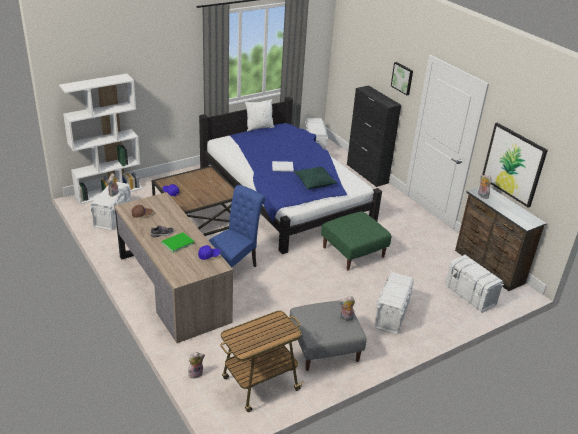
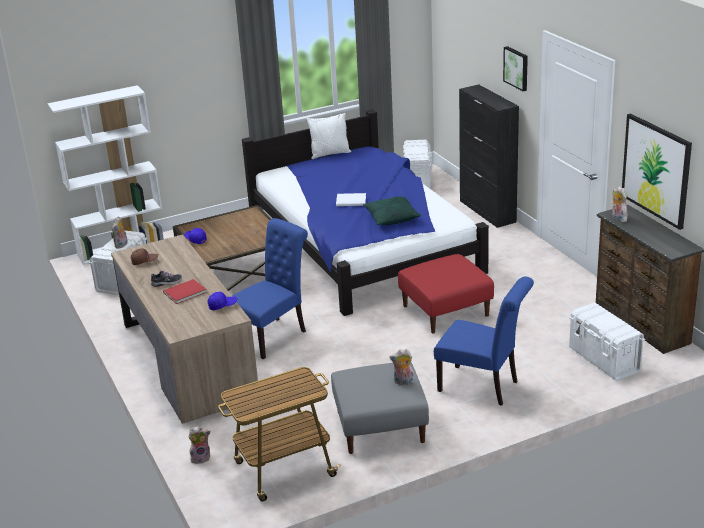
camera: 10 degrees right, 5 degrees down
(176, 243) = (183, 292): green book -> red book
(353, 252) = (446, 310): green ottoman -> red ottoman
(391, 315) = (483, 387): white storage box -> blue chair

